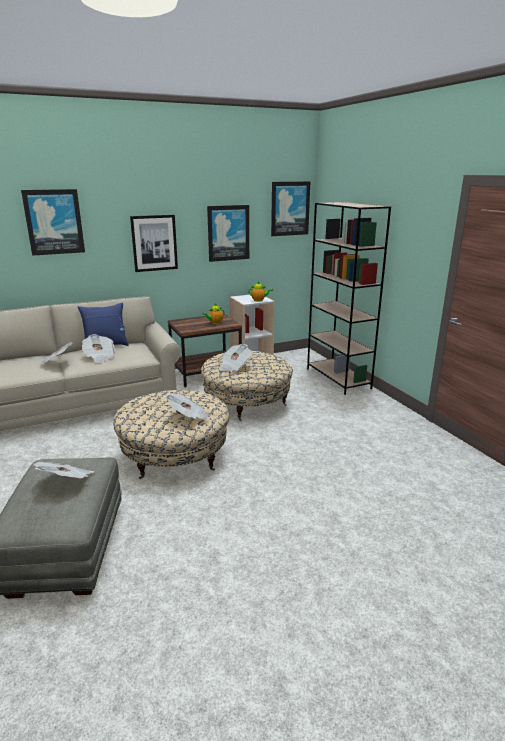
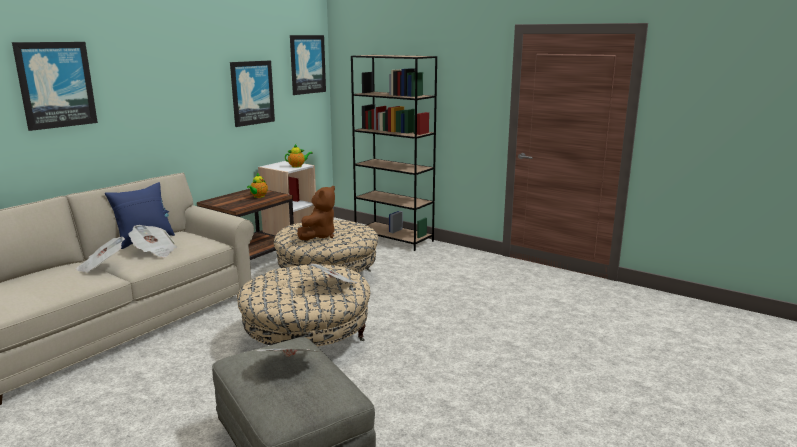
camera: 30 degrees left, 5 degrees down
(154, 243) = (176, 107): picture -> none
(234, 366) = (319, 236): newspaper -> brown plush toy

